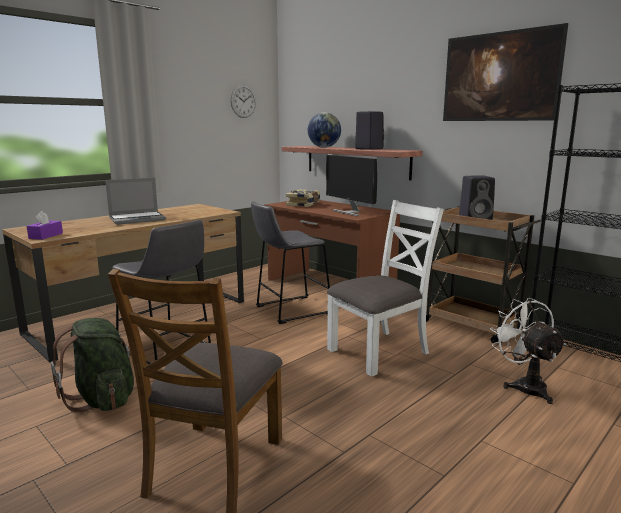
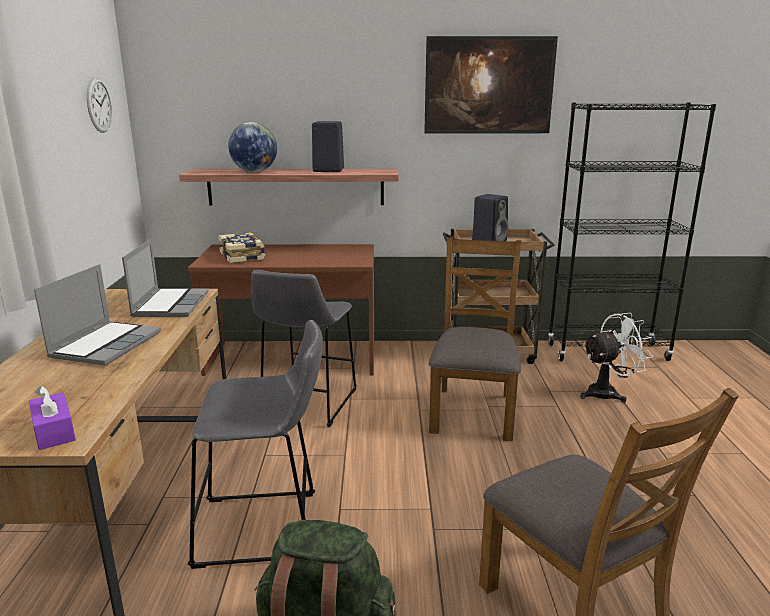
camera: 45 degrees left, 5 degrees up
(202, 213) = (170, 304): none -> laptop
(350, 212) = (331, 257): monitor -> none
(379, 351) = (473, 412): white chair -> brown chair
(524, 385) = (608, 393): white fan -> white fan turned 135 degrees clockwise

